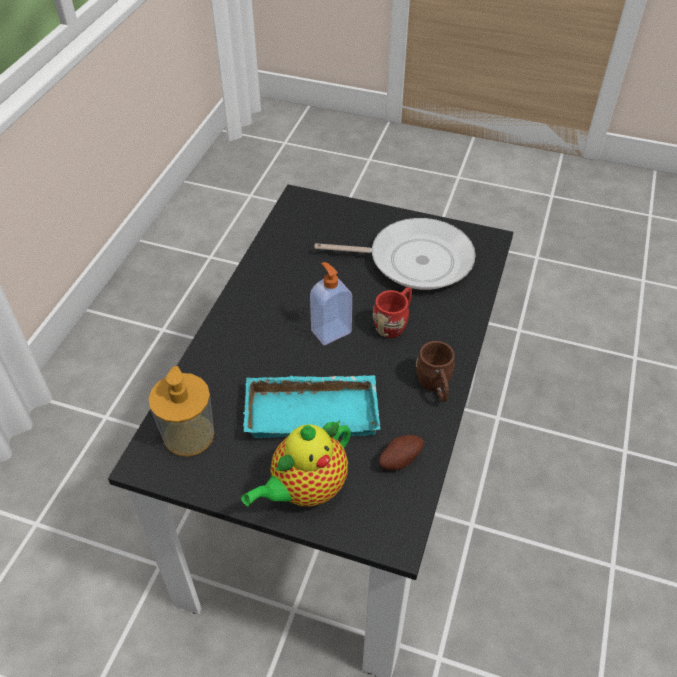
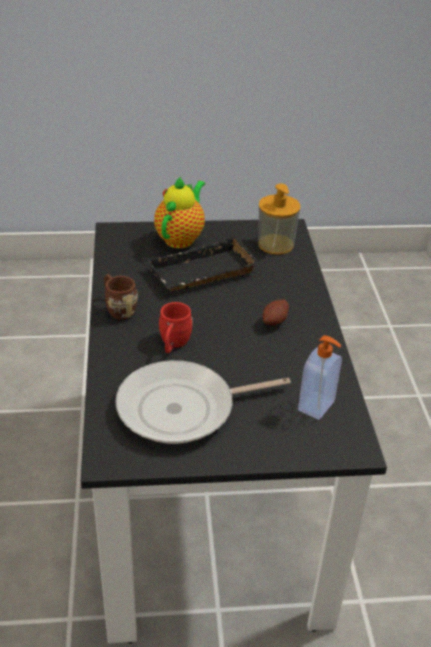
camera: 155 degrees right, 10 degrees down
(313, 410) = (202, 274): turquoise tray -> black tray
(330, 331) = (224, 325): soap dispenser -> soap dispenser (317, 406)
(399, 459) = (127, 263): potato -> potato (275, 321)

